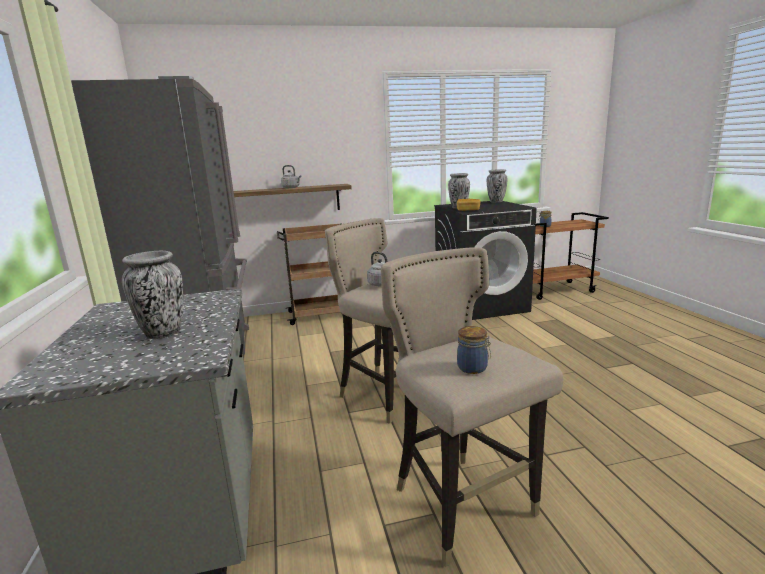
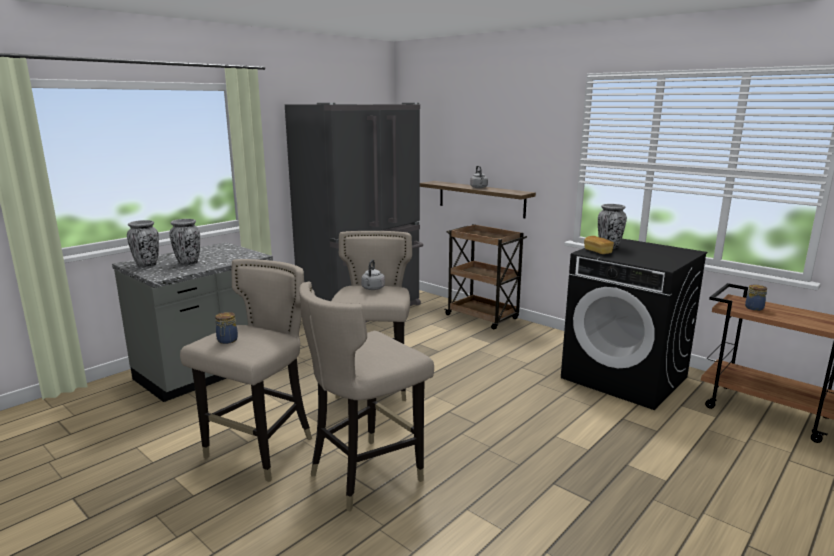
camera: 55 degrees right, 0 degrees up
(496, 201) = (686, 252): vase -> vase (147, 265)
(554, 444) = (366, 474): none -> beige stool

